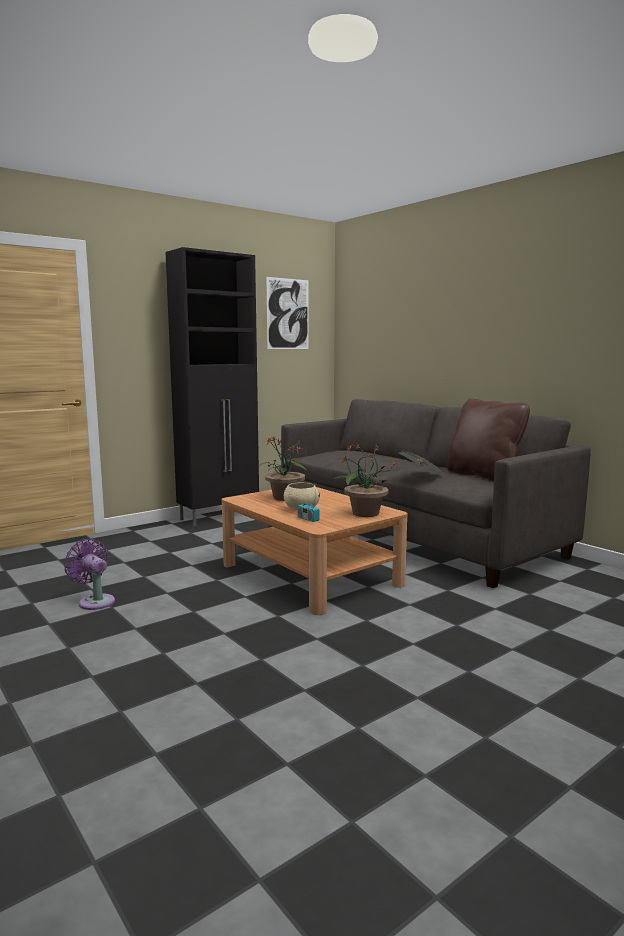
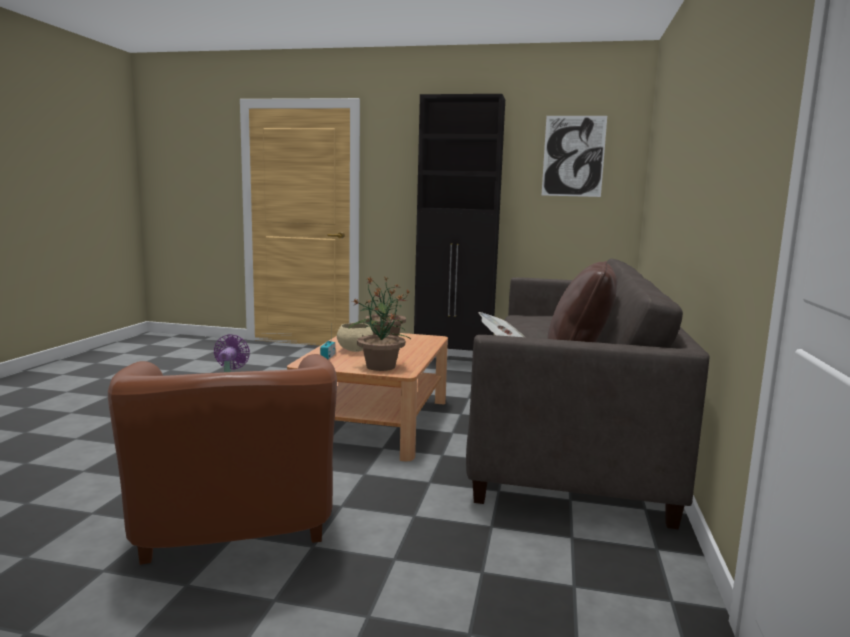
camera: 50 degrees right, 0 degrees up
(465, 671) = (234, 533): none -> brown armchair

